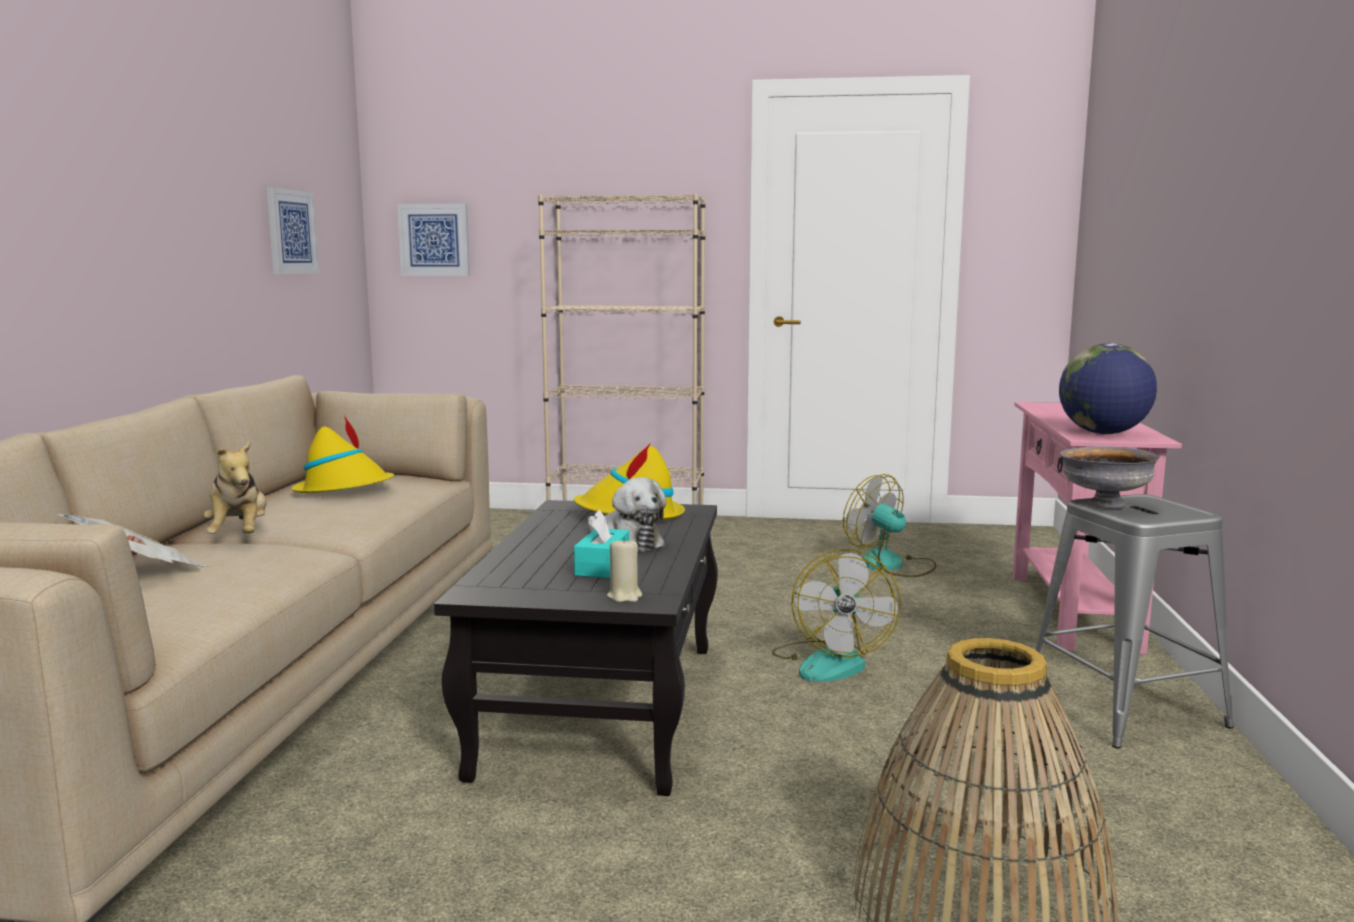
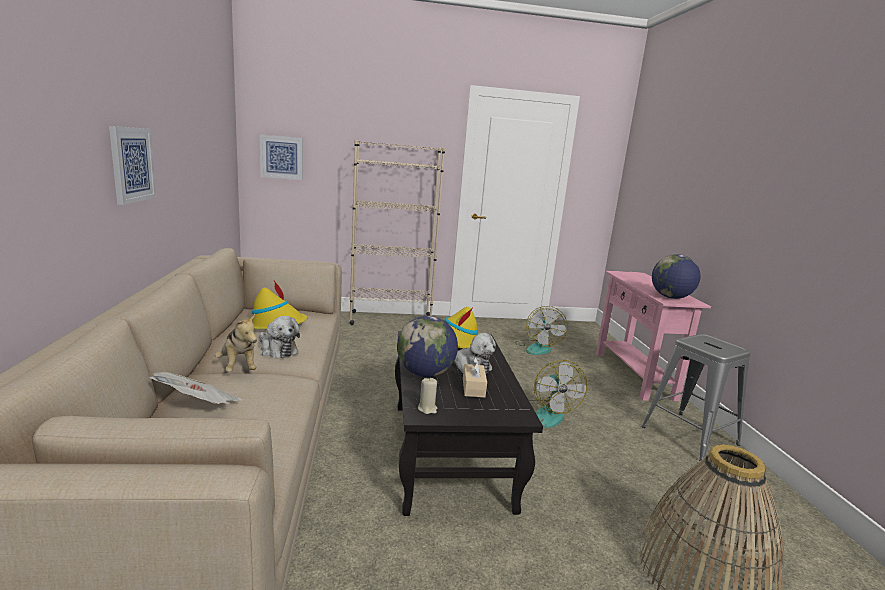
camera: 15 degrees left, 5 degrees up
(291, 232) = (208, 153): picture -> picture (131, 164)
(317, 517) = (277, 350): none -> plush toy
(535, 549) = (425, 374): none -> globe
(602, 566) = (473, 387): turquoise tissue box -> beige tissue box
(624, 596) = (505, 413): beige candle -> beige candle (427, 409)
(891, 565) = (537, 347): fan -> fan turned 120 degrees counterclockwise
(1104, 504) = (695, 342): grey bowl -> none

